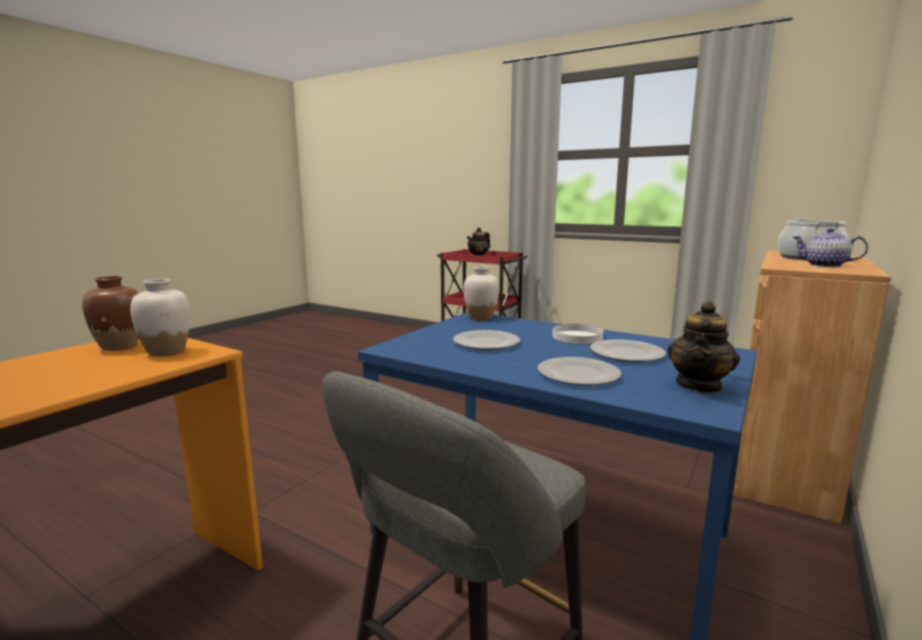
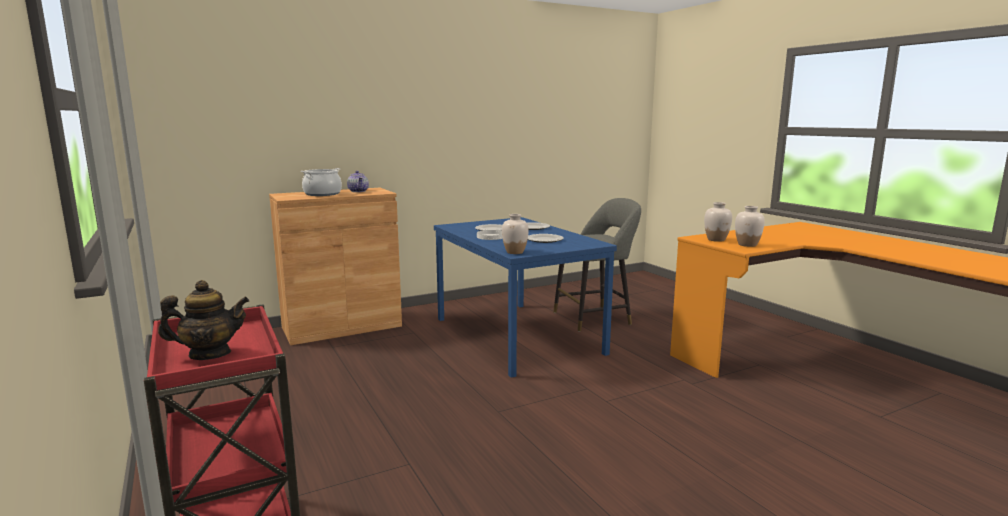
camera: 150 degrees left, 0 degrees up
(120, 346) = (747, 245): brown vase -> white vase
(699, 385) = (500, 222): teapot -> none

